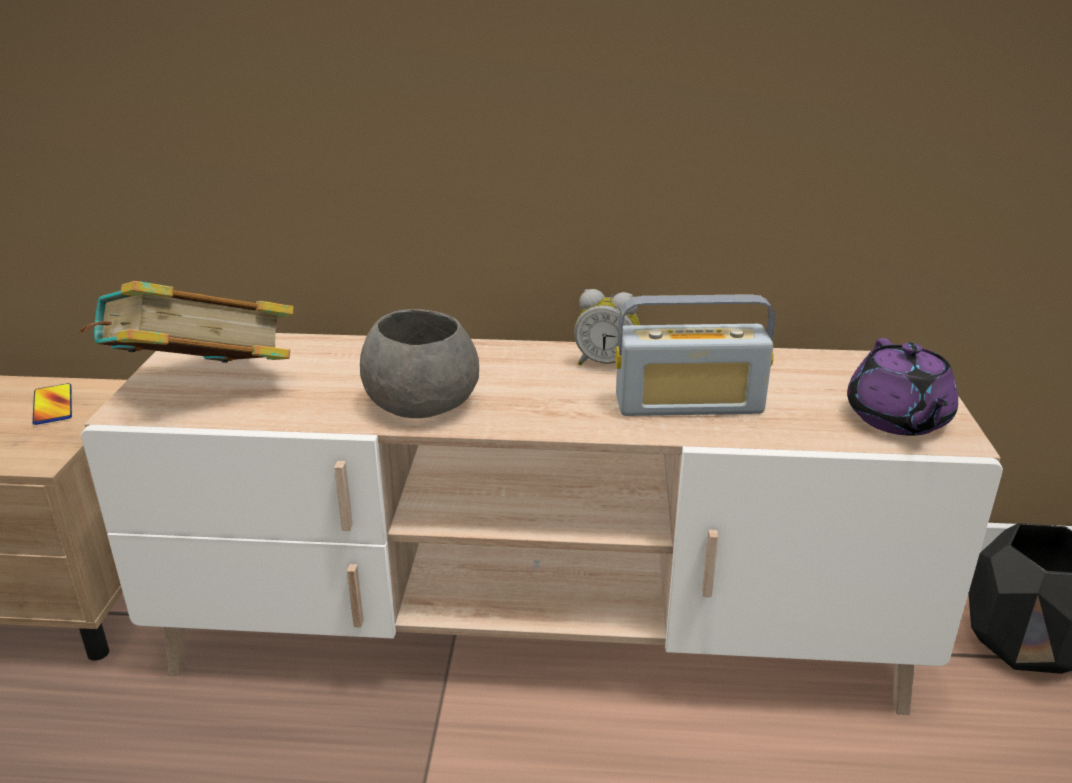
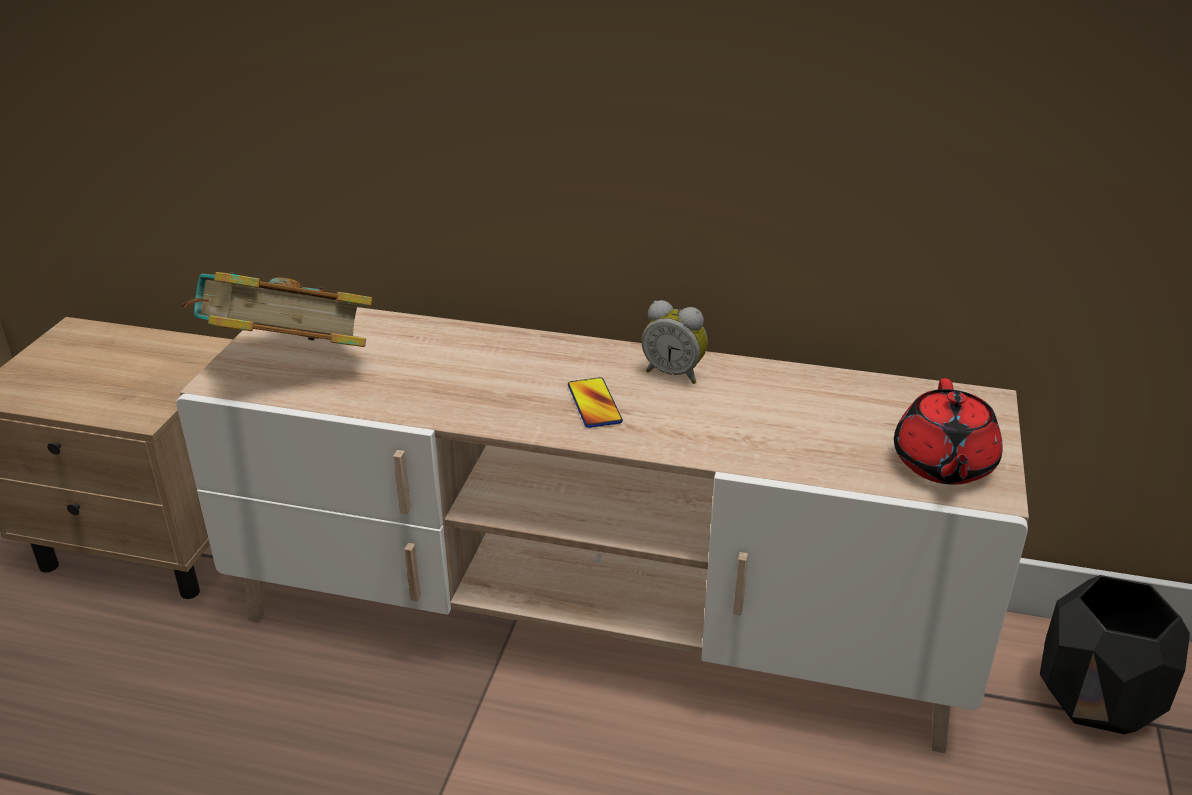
camera: 10 degrees right, 5 degrees up
(53, 405) = (161, 361): phone -> phone (594, 404)
(420, 403) = (482, 400): grey bowl -> none
(689, 405) = (739, 427): radio -> none
(897, 419) = (943, 465): purple teapot -> red teapot

